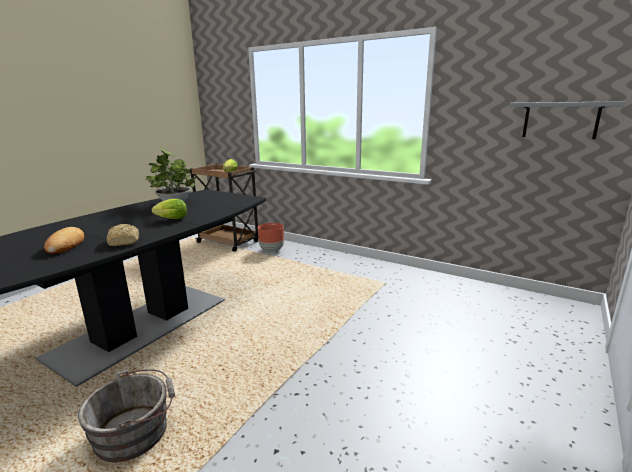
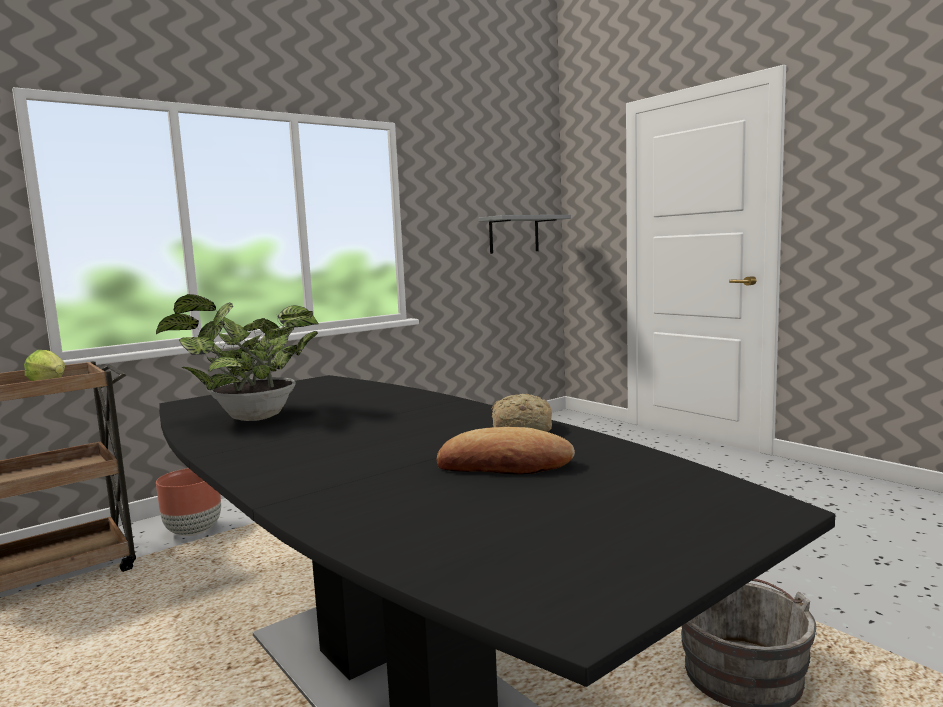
camera: 70 degrees left, 10 degrees down
(170, 219) = (397, 413): lettuce -> none

